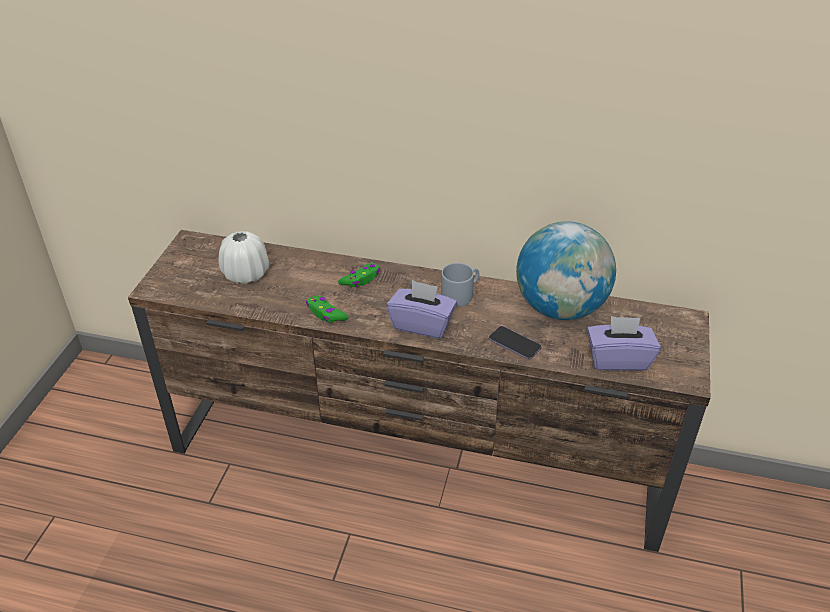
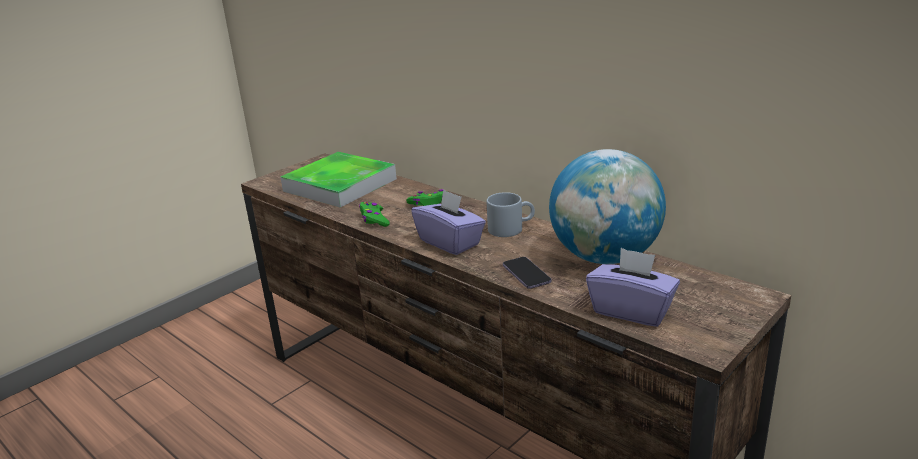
camera: 30 degrees right, 15 degrees down
(246, 274) = (340, 185): white vase -> tray

